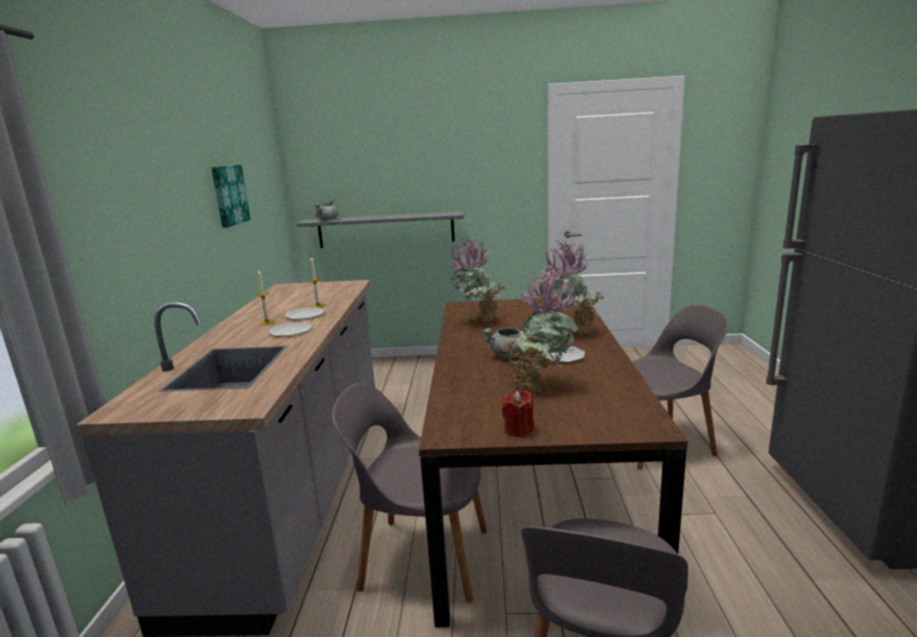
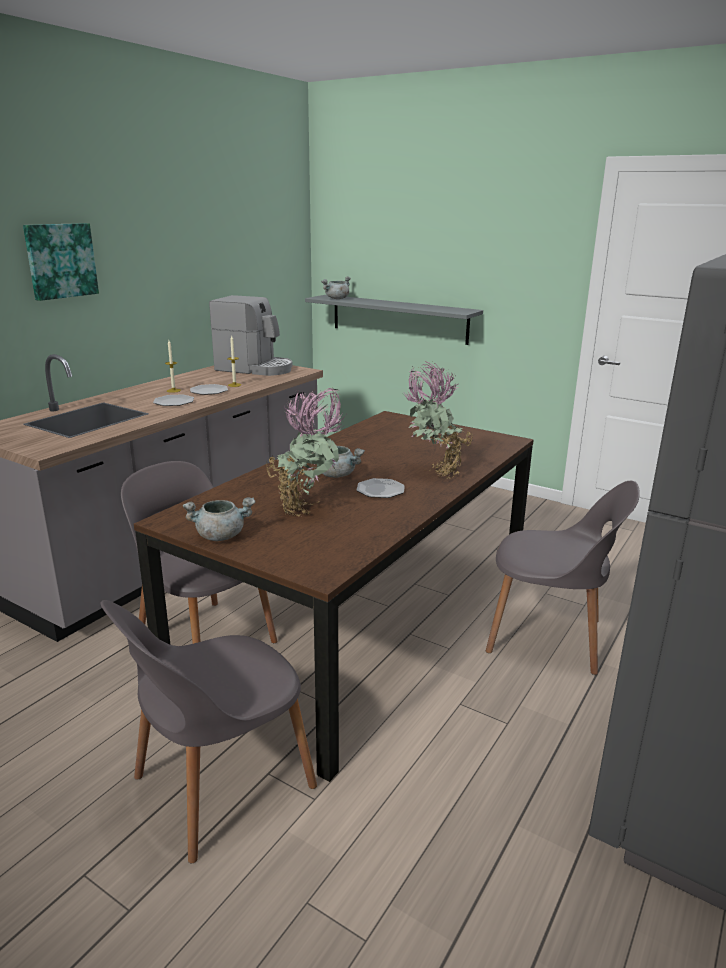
camera: 30 degrees right, 5 degrees up
(229, 195) = (209, 262): picture -> picture (60, 260)
(307, 290) = (255, 368): none -> coffee machine
(478, 322) = (372, 438): potted plant -> none
(518, 430) = (221, 536): red candle -> grey cooking pot

